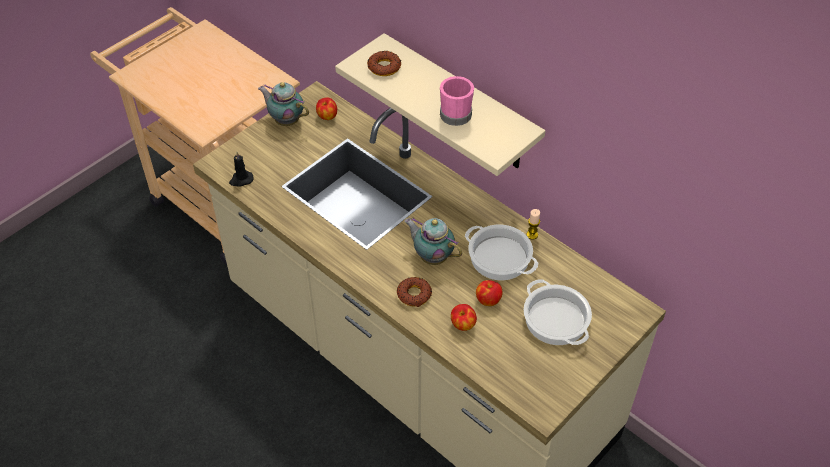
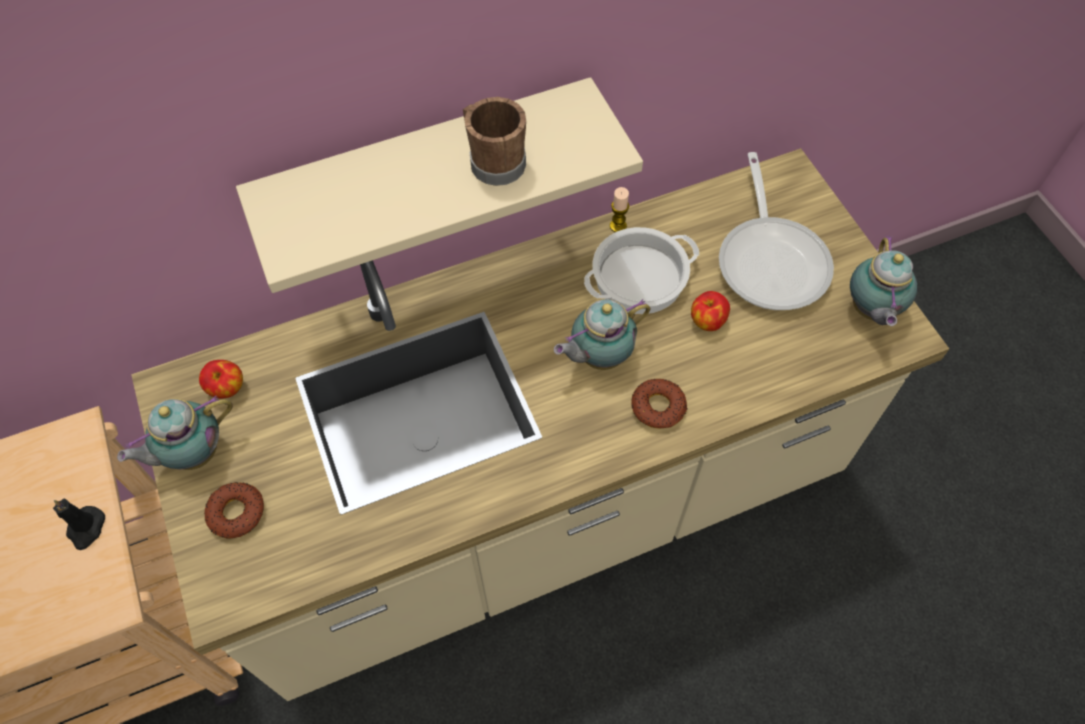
camera: 65 degrees left, 10 degrees up
(241, 180) = (286, 575): black candle -> black candle (86, 529)
(384, 67) = (323, 215): donut -> donut (236, 512)
(457, 112) = (493, 161): pink mug -> brown mug
(463, 325) = (737, 368): apple -> none
(549, 384) = (870, 311): none -> teapot
(556, 320) = (771, 260): cooking pot -> frying pan

